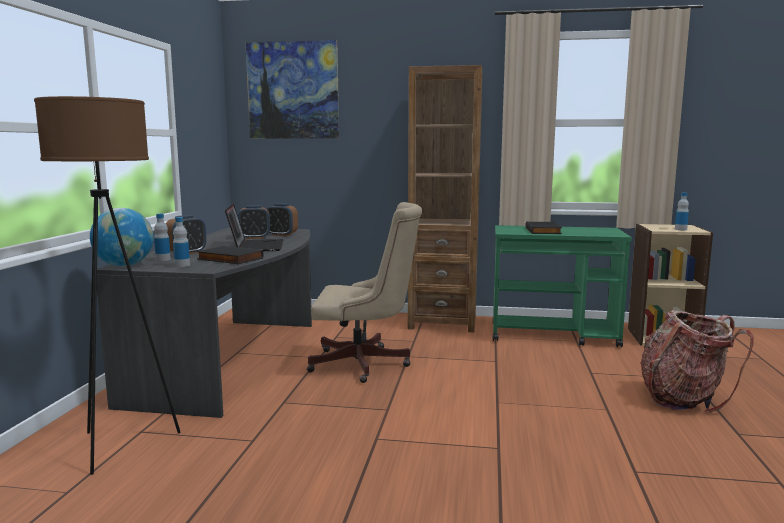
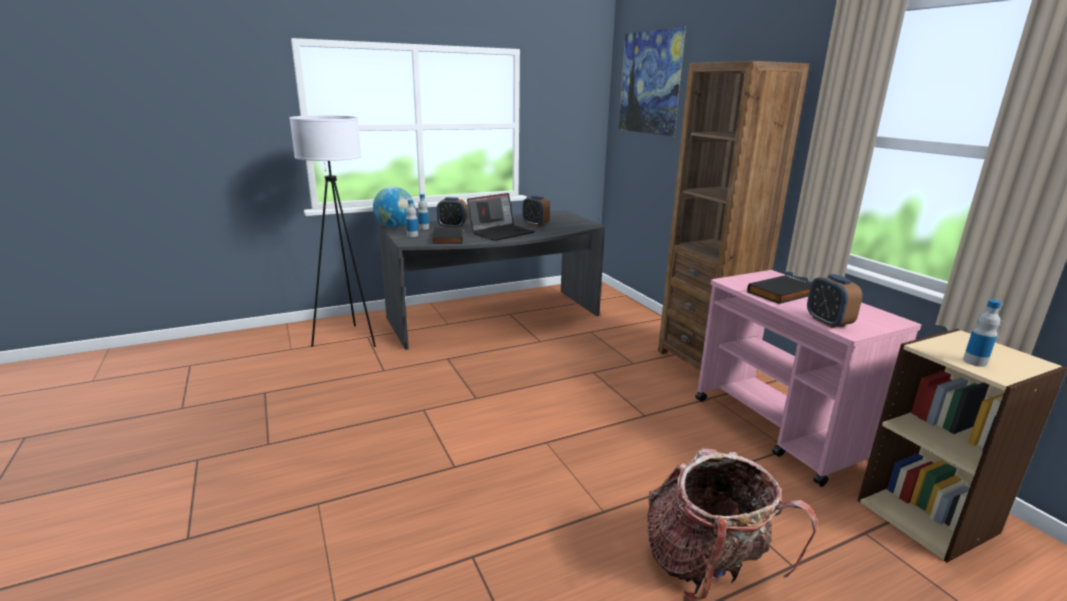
camera: 55 degrees right, 10 degrees up
(123, 445) = (348, 339): brown floor lamp -> white floor lamp
(281, 235) = (561, 226): alarm clock -> alarm clock (828, 322)
(365, 364) = (550, 361): beige office chair -> none
(554, 335) = (781, 429): green cart -> pink cart

